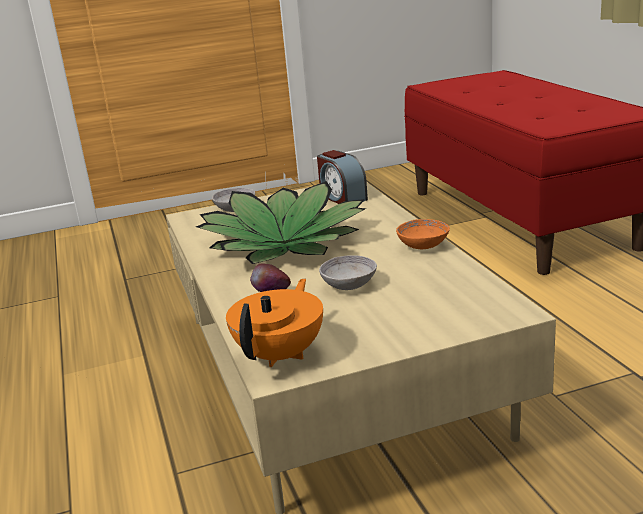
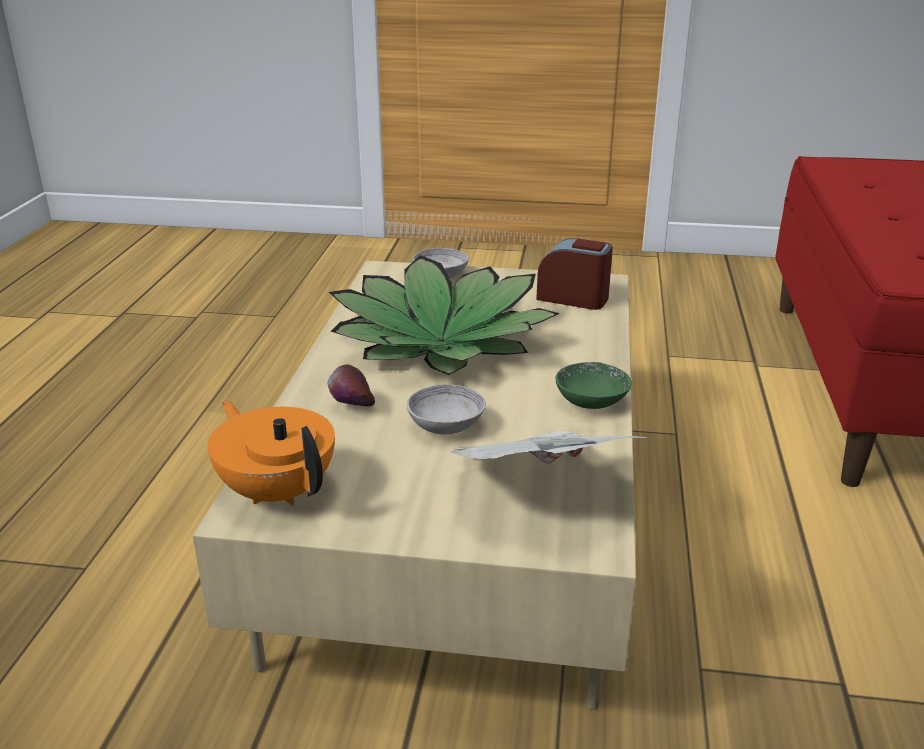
camera: 25 degrees right, 5 degrees up
(281, 354) = (278, 491): orange teapot -> orange teapot turned 90 degrees counterclockwise
(342, 197) = (573, 298): alarm clock -> alarm clock turned 120 degrees clockwise
(423, 246) = (591, 402): orange bowl -> green bowl
(451, 295) = (544, 488): none -> newspaper

